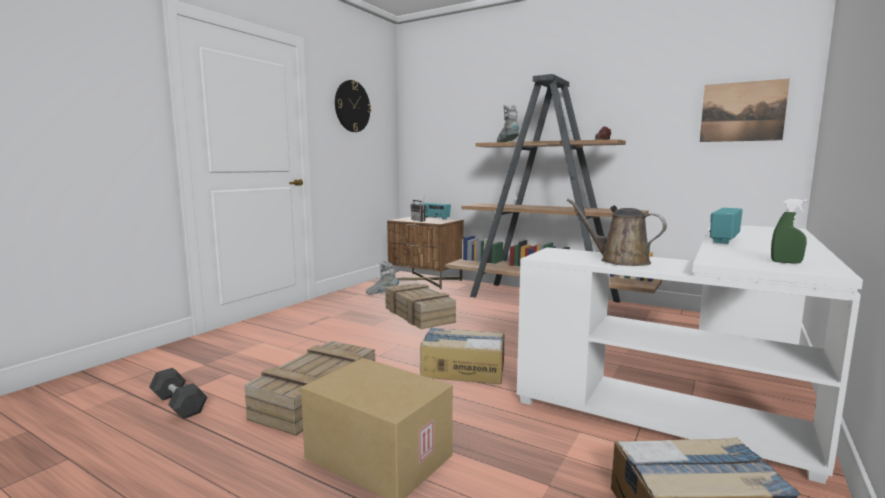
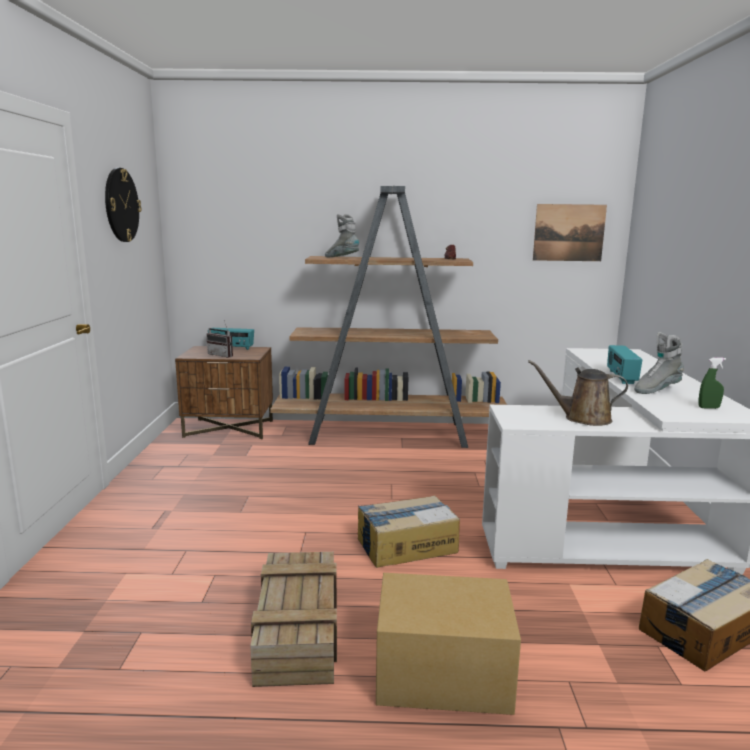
camera: 30 degrees left, 5 degrees up
(178, 404) = (131, 700): black dumbbell -> none
(382, 293) = (196, 460): grey boot -> grey boot (656, 390)
(420, 315) = (280, 483): crate -> none

